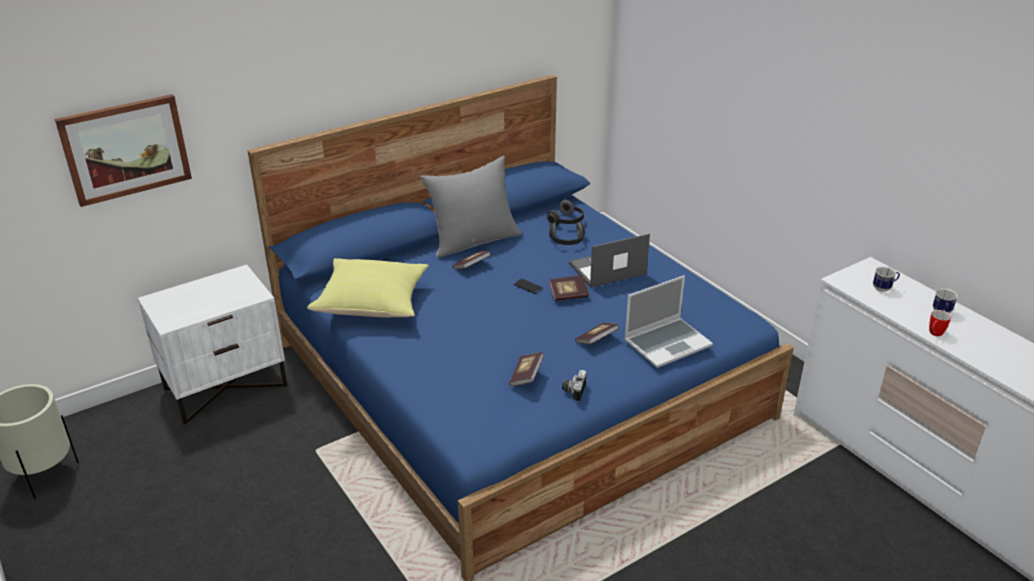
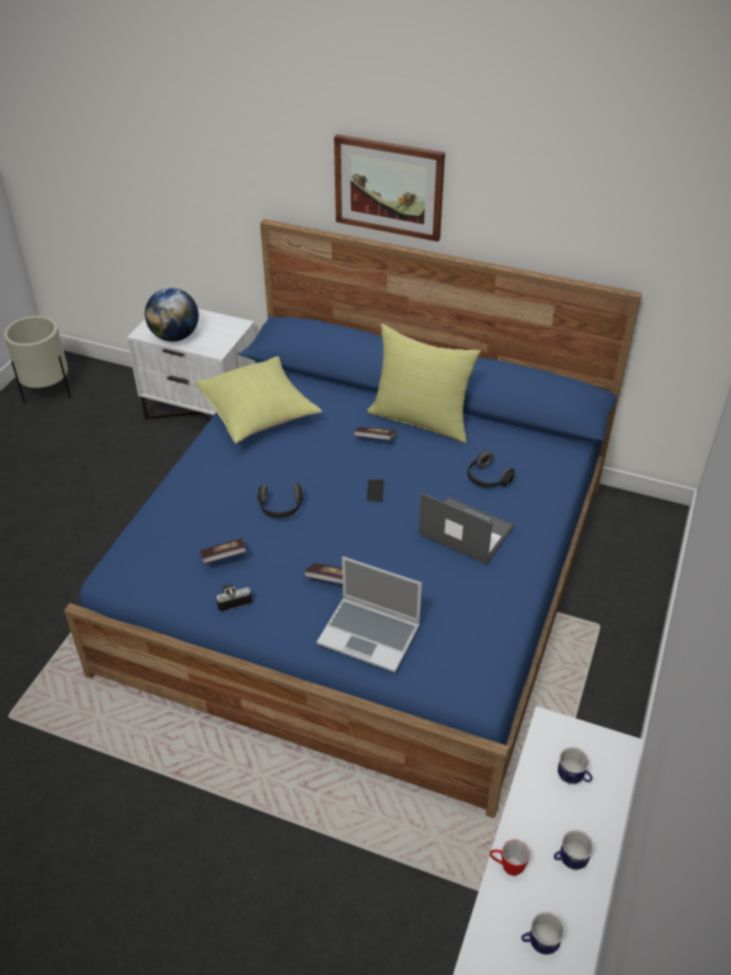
camera: 55 degrees right, 10 degrees up
(125, 149) = (165, 171): picture -> picture (389, 187)
(203, 309) = (175, 336): none -> globe
(474, 240) = (421, 419): grey pillow -> yellow pillow
(567, 221) = (526, 461): headphones -> headphones (280, 508)
(568, 295) = (388, 525): book -> none
(992, 344) = (539, 943): none -> mug

